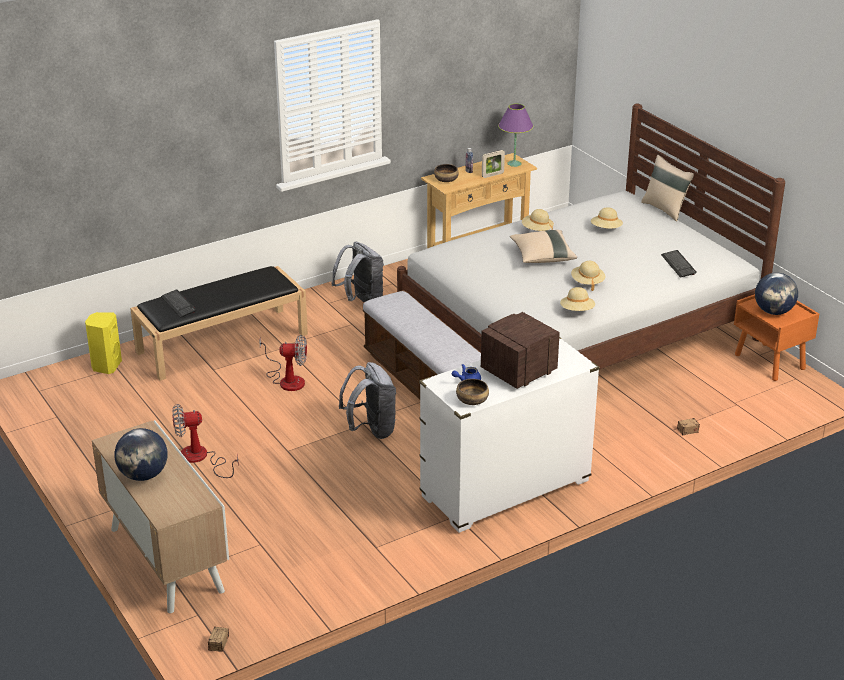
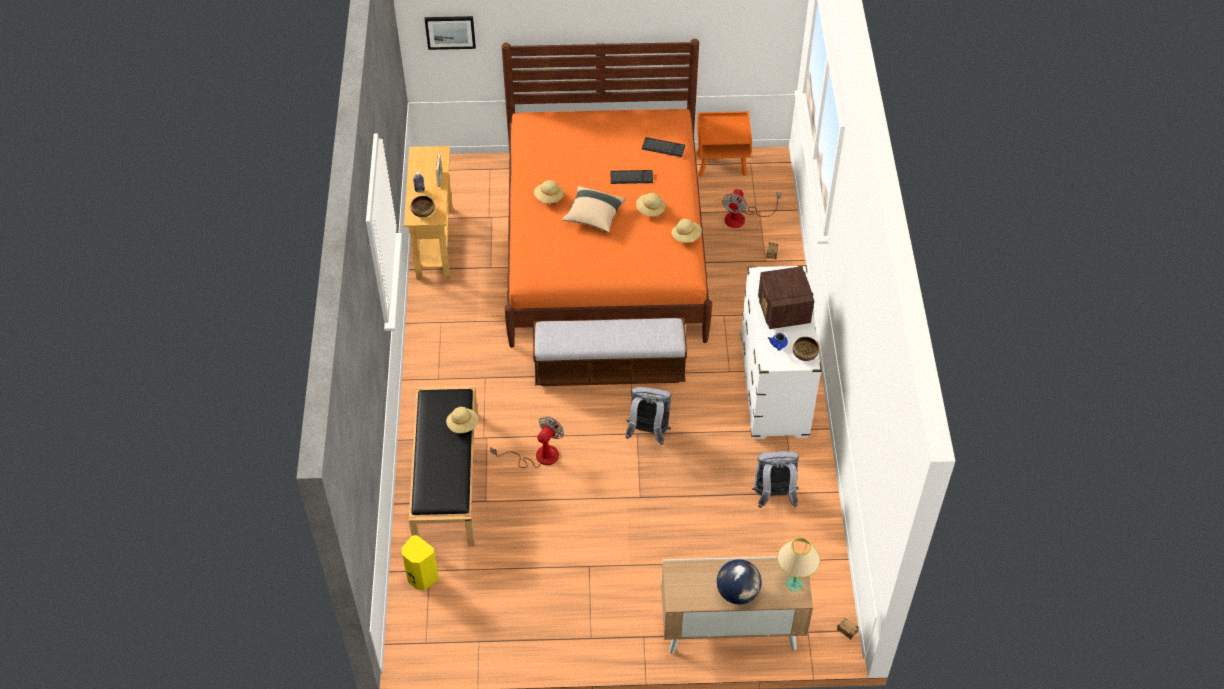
camera: 60 degrees left, 20 degrees up
(178, 304) = (440, 482): keyboard -> keyboard (631, 178)
(180, 508) = (794, 583): none -> beige table lamp
(201, 458) = (612, 558): fan -> fan (742, 218)
(361, 301) = (453, 356): grey backpack -> grey backpack (773, 496)
(514, 163) = (430, 156): purple table lamp -> none
(578, 332) = (605, 245): white bed -> orange bed
(606, 229) = (579, 158): beige hat -> beige hat (463, 425)
(608, 73) = (450, 32): none -> picture
(665, 209) = (571, 108): beige pillow -> none
(774, 311) = (726, 131): globe -> none

